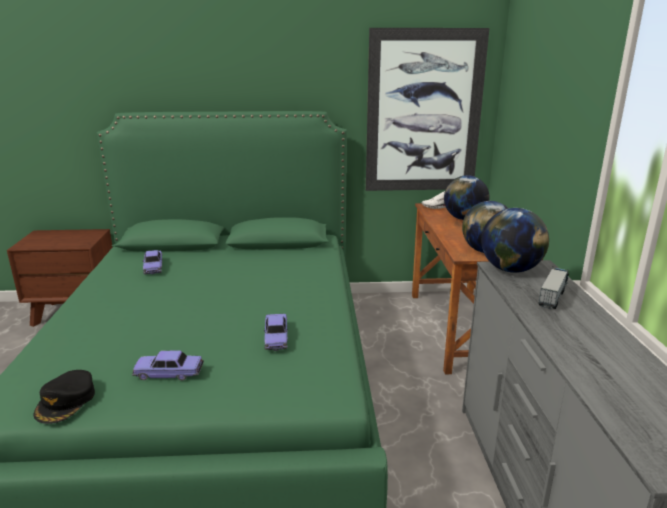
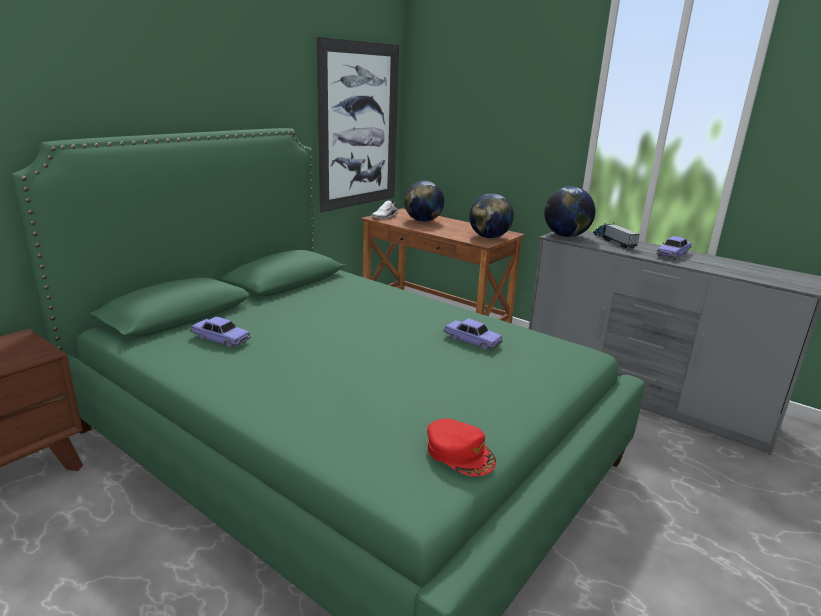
camera: 50 degrees left, 0 degrees up
(66, 401) = (460, 453): black cap -> red cap
(169, 373) = (471, 395): toy car -> toy car (672, 254)

